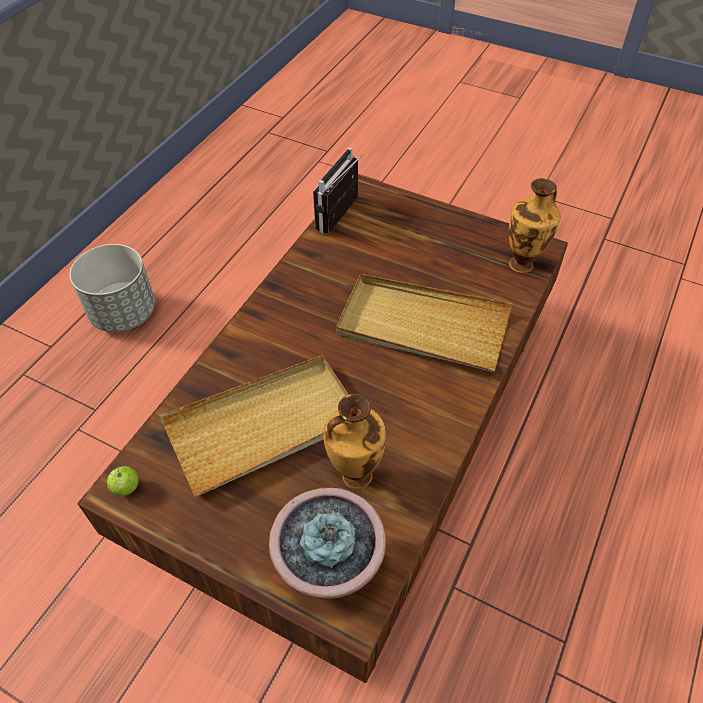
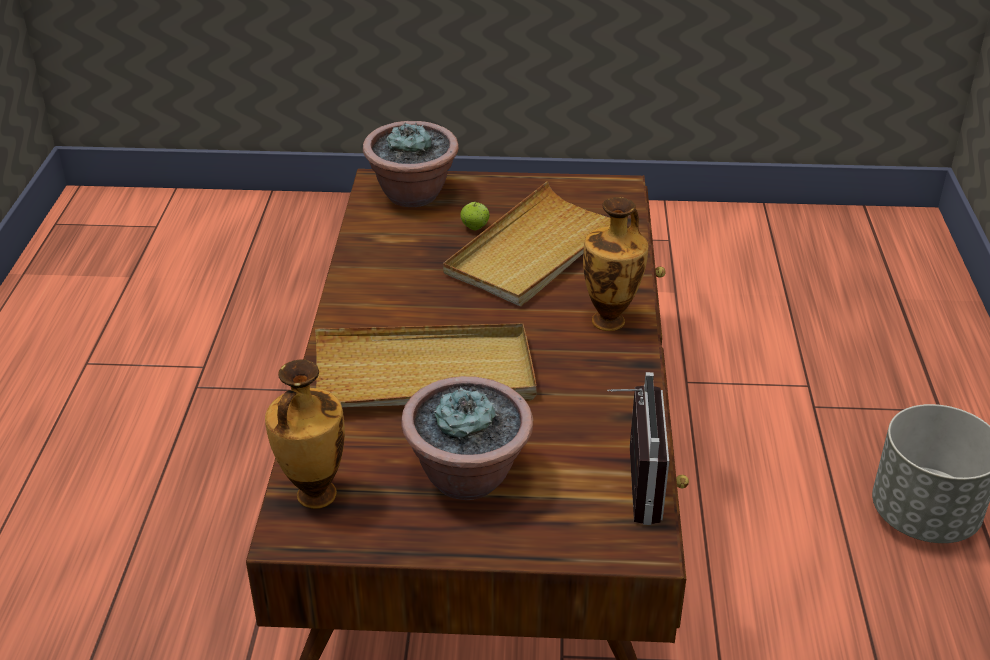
camera: 155 degrees right, 15 degrees down
(126, 488) = (615, 189): apple -> apple (475, 227)
(354, 475) = (425, 243): vase -> vase (610, 320)
(429, 248) = (468, 477): none -> potted plant

